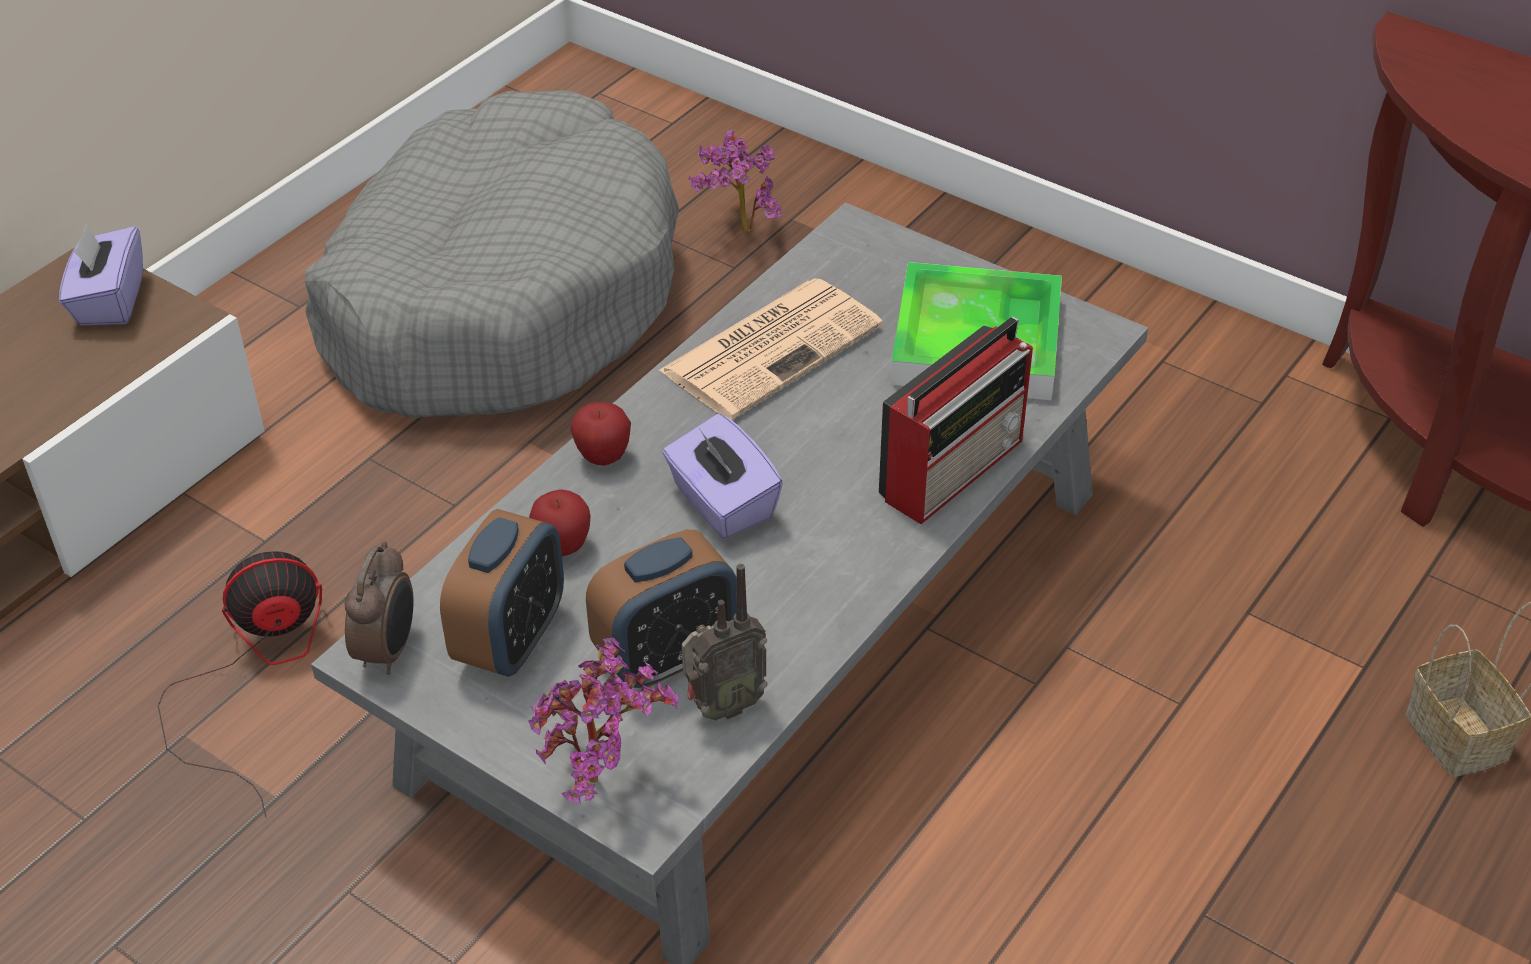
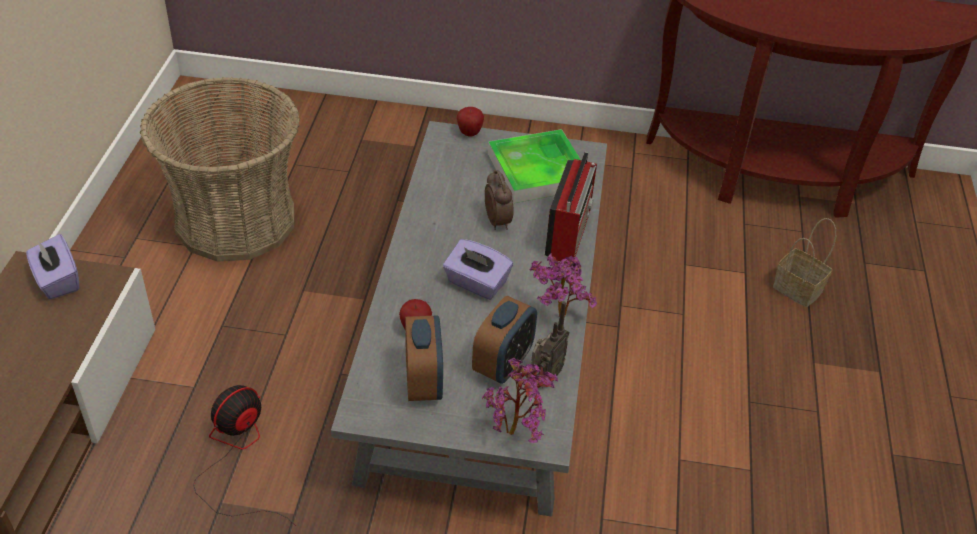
camera: 30 degrees left, 0 degrees up
(389, 650) = (366, 409): alarm clock -> alarm clock (498, 221)
(501, 297) = (236, 220): grey dog bed -> basket
(603, 457) = (403, 279): apple -> apple (469, 133)
(738, 231) = (338, 153): potted plant -> potted plant (556, 318)
(772, 347) = (446, 201): newspaper -> none

